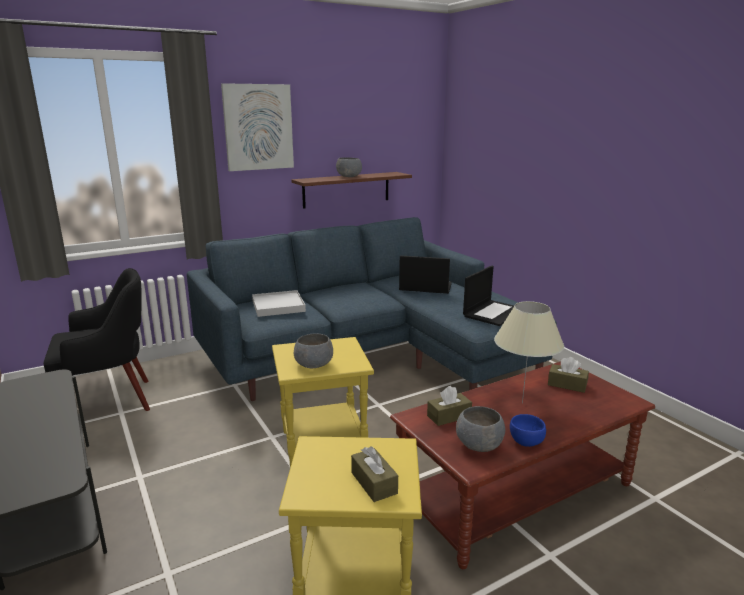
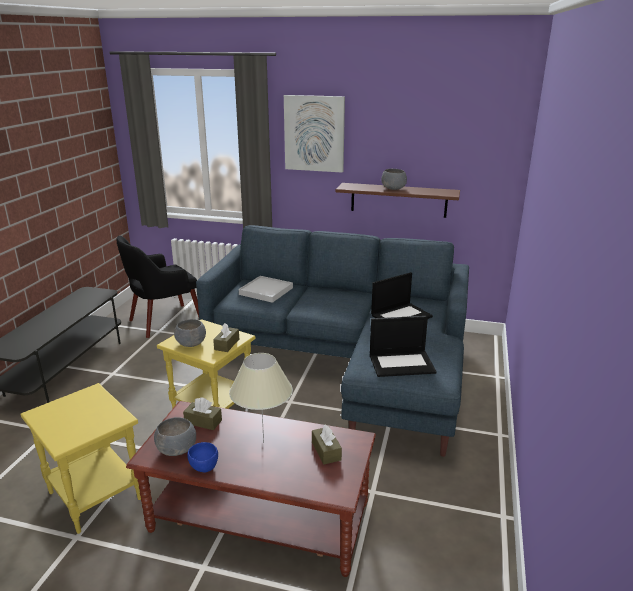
camera: 45 degrees right, 5 degrees up
(108, 402) = (163, 321): black armchair -> black armchair turned 120 degrees clockwise
(374, 483) = (70, 428): brown tissue box -> brown tissue box (227, 344)
(424, 287) = (401, 315): laptop -> laptop turned 90 degrees clockwise

